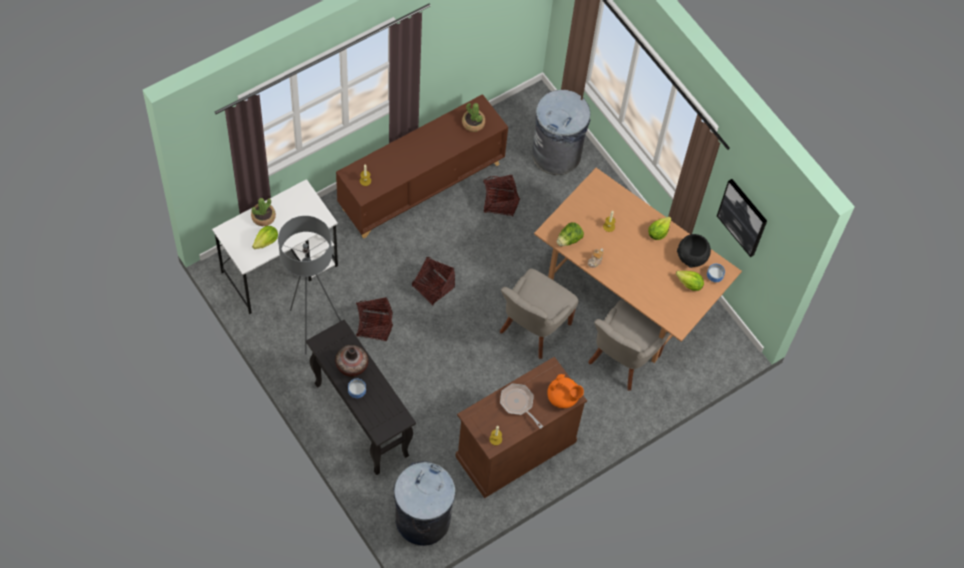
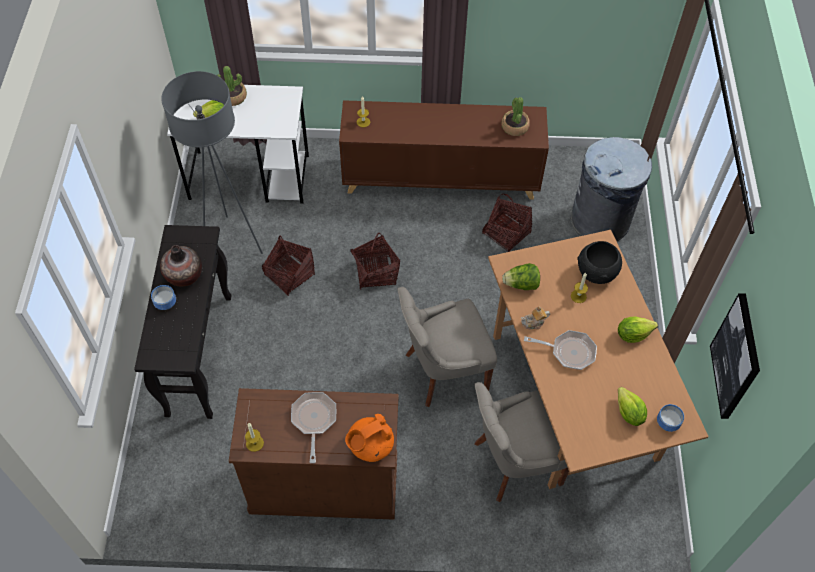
camera: 40 degrees right, 5 degrees down
(422, 519) = (168, 493): grey trash can -> none
(563, 397) = (370, 446): orange teapot -> orange teapot turned 75 degrees clockwise
(629, 267) = (569, 352): none -> frying pan
(692, 257) = (654, 385): black bowl -> black bowl (596, 273)

